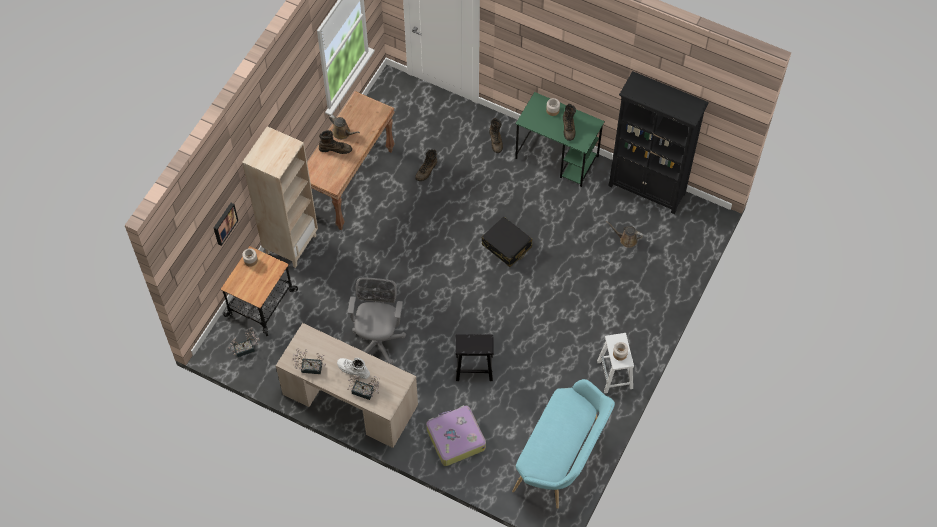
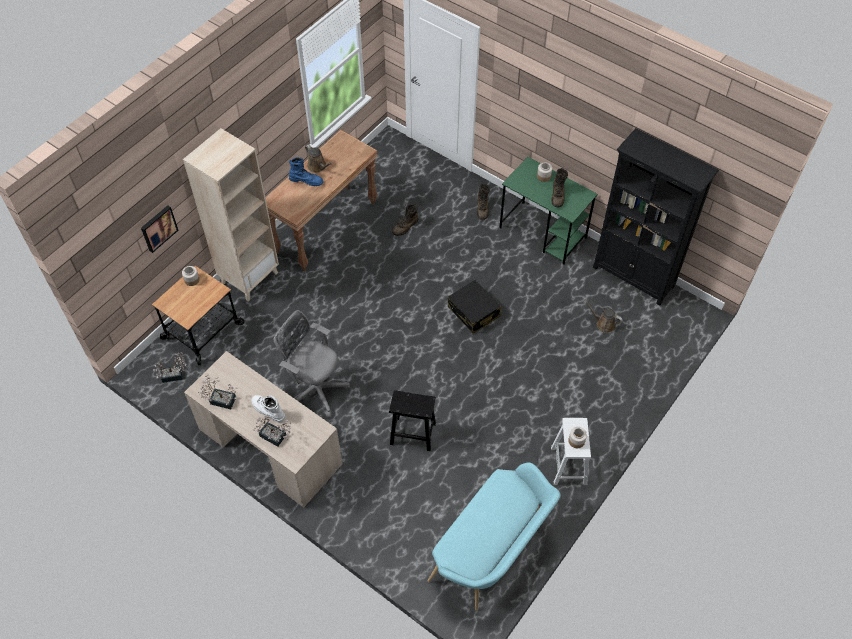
camera: 10 degrees right, 5 degrees down
(335, 149) = (306, 180): brown boot -> blue boot
(378, 340) = (315, 388): grey office chair -> grey office chair turned 75 degrees counterclockwise
(455, 438) = (375, 508): suitcase -> none

